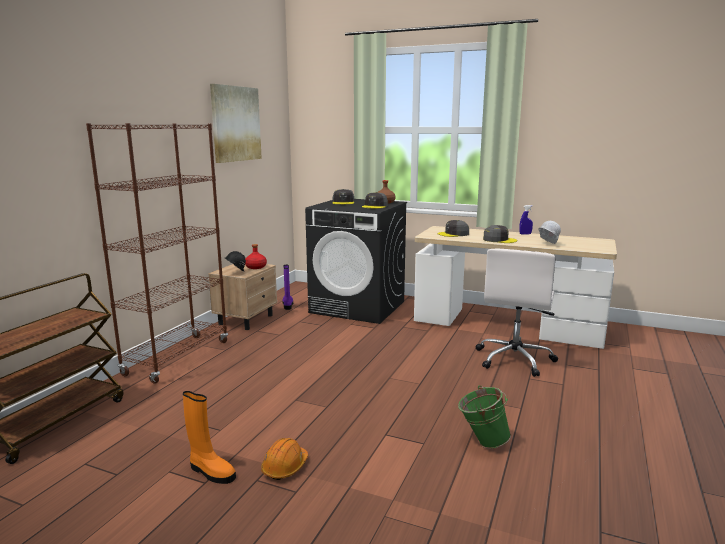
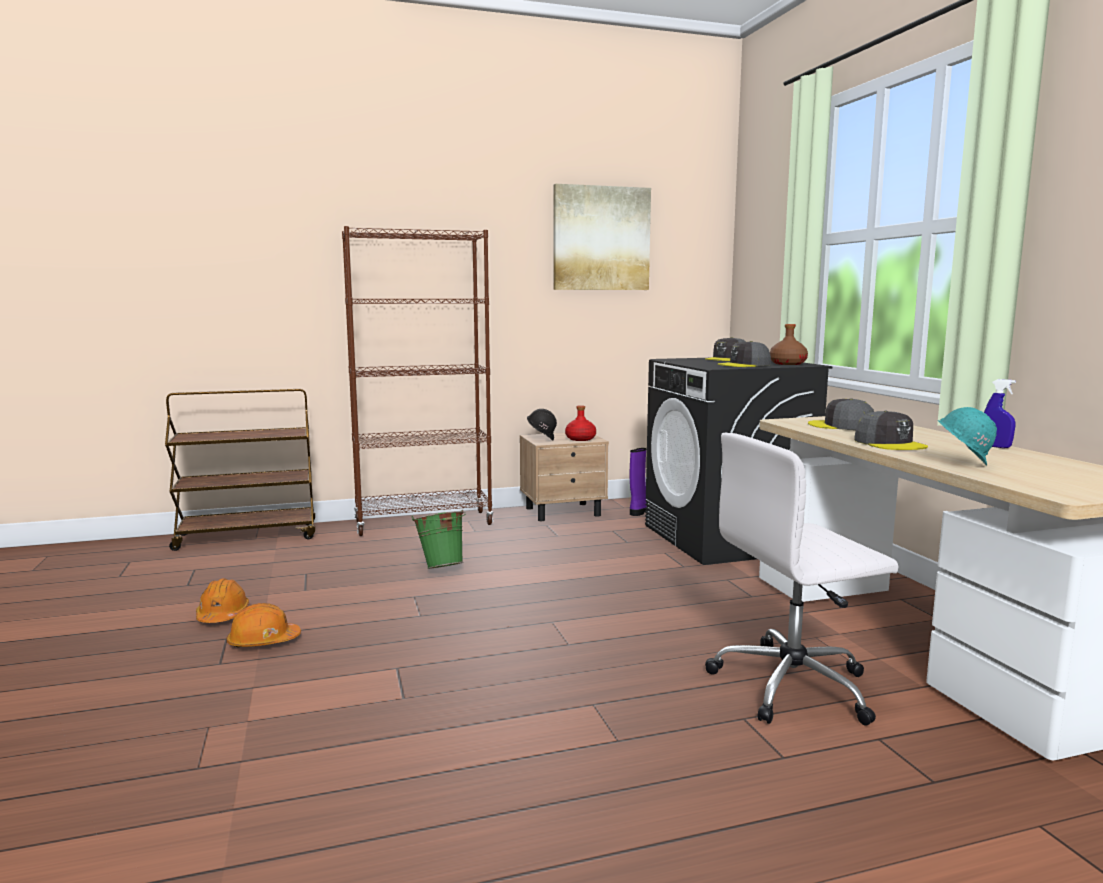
camera: 50 degrees right, 5 degrees down
(211, 472) = (223, 615): orange boot -> orange hard hat
(482, 442) = (459, 738): green bucket -> green bucket (441, 567)
(547, 244) = (962, 464): white hard hat -> turquoise hard hat

